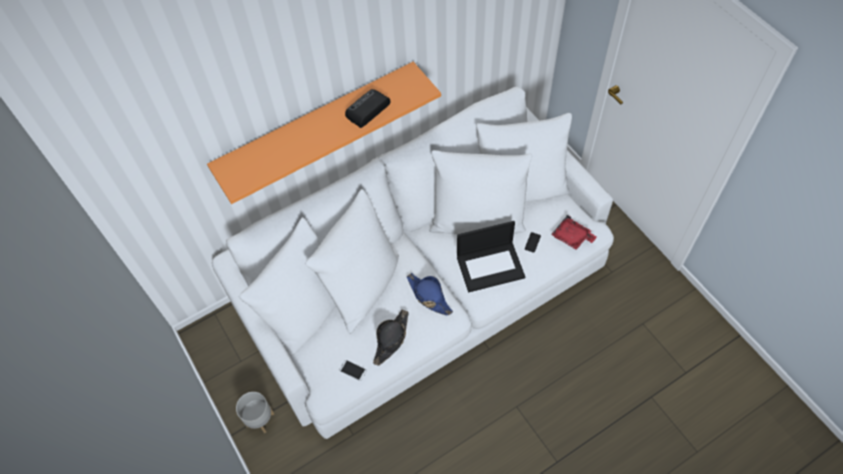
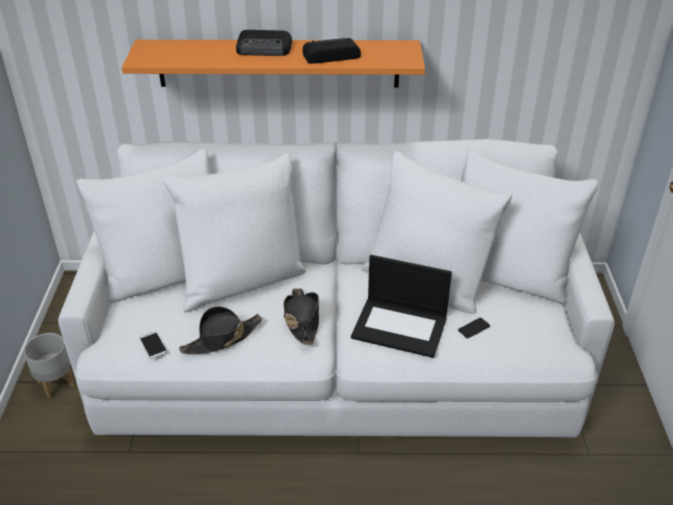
camera: 30 degrees right, 20 degrees down
(315, 126) = (265, 49): none -> radio
(428, 296) = (302, 320): blue hat -> black hat
(572, 237) = (531, 346): red tray -> none

